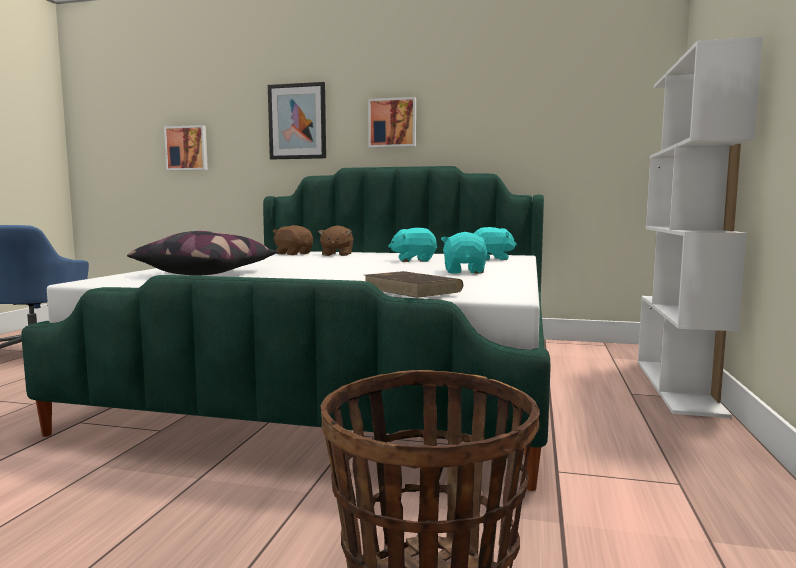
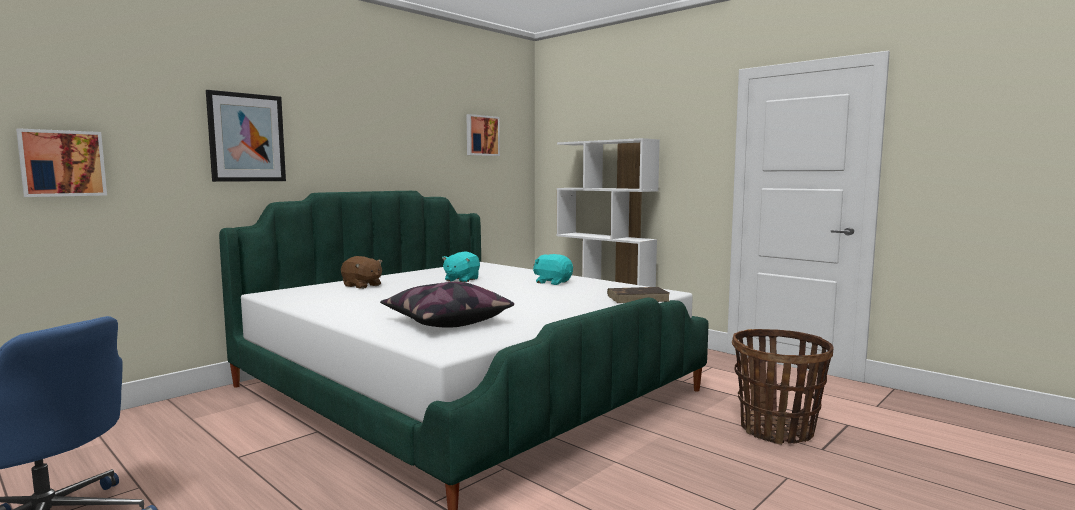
camera: 60 degrees left, 0 degrees up
(293, 254) = (316, 292): brown plush toy -> none
(392, 123) = (352, 147): picture -> picture (481, 135)
(491, 259) = (488, 269): turquoise plush toy -> none

